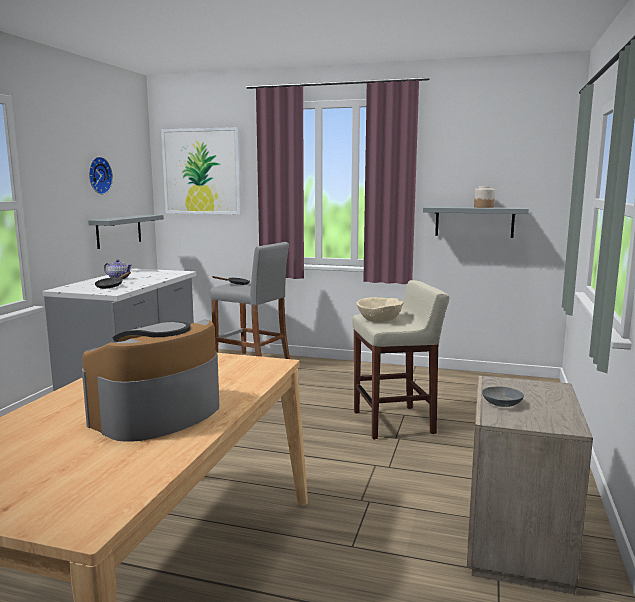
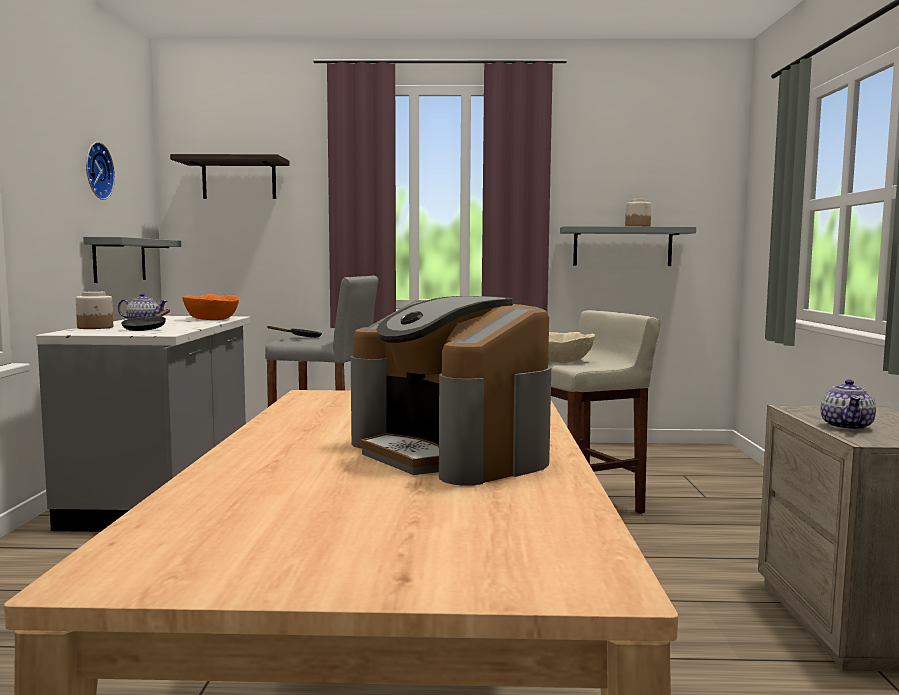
camera: 15 degrees left, 5 degrees down
(84, 283) = (95, 327): none -> jar
(158, 415) = (452, 452): coffee machine -> coffee machine turned 60 degrees counterclockwise
(166, 275) = (212, 319): none -> orange bowl
(202, 171) = (239, 179): picture -> shelf
(502, 403) = (847, 426): grey bowl -> teapot

